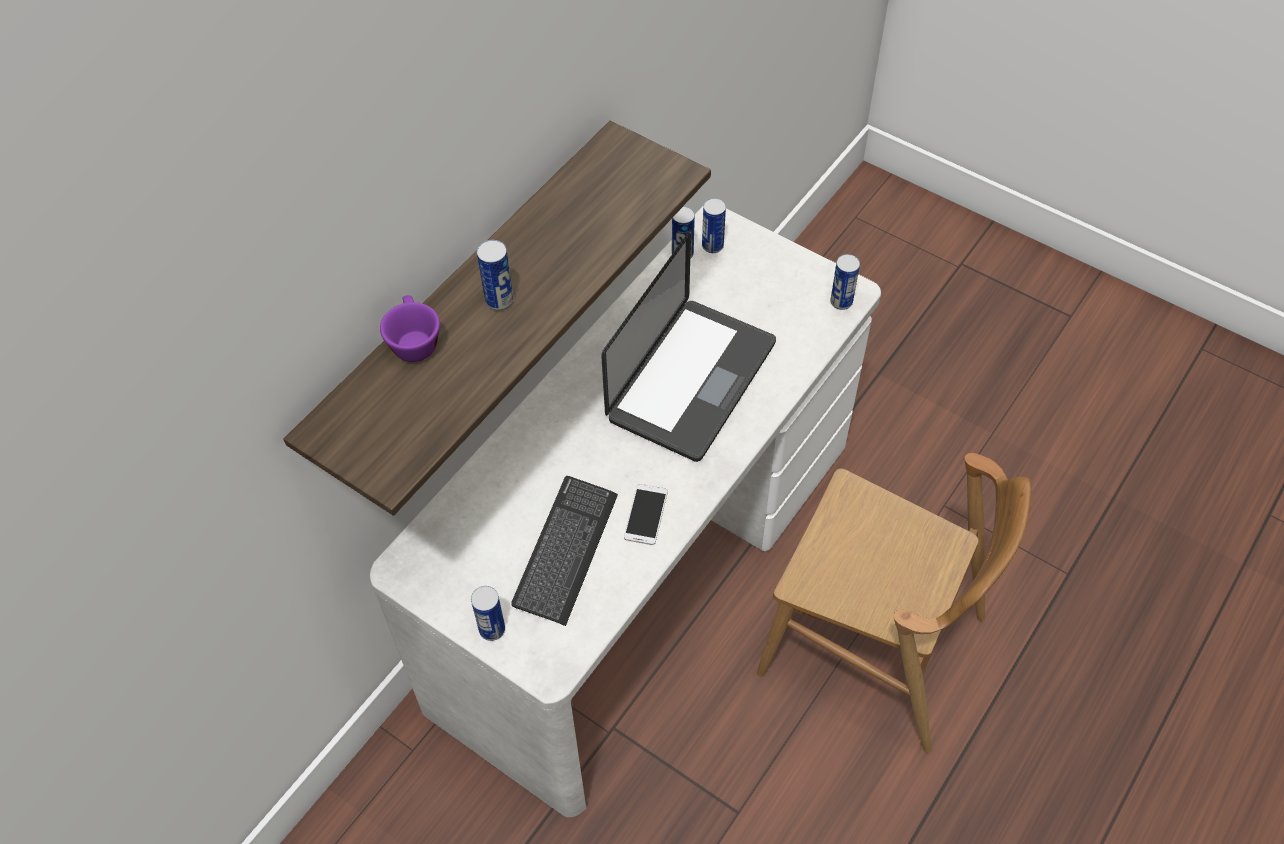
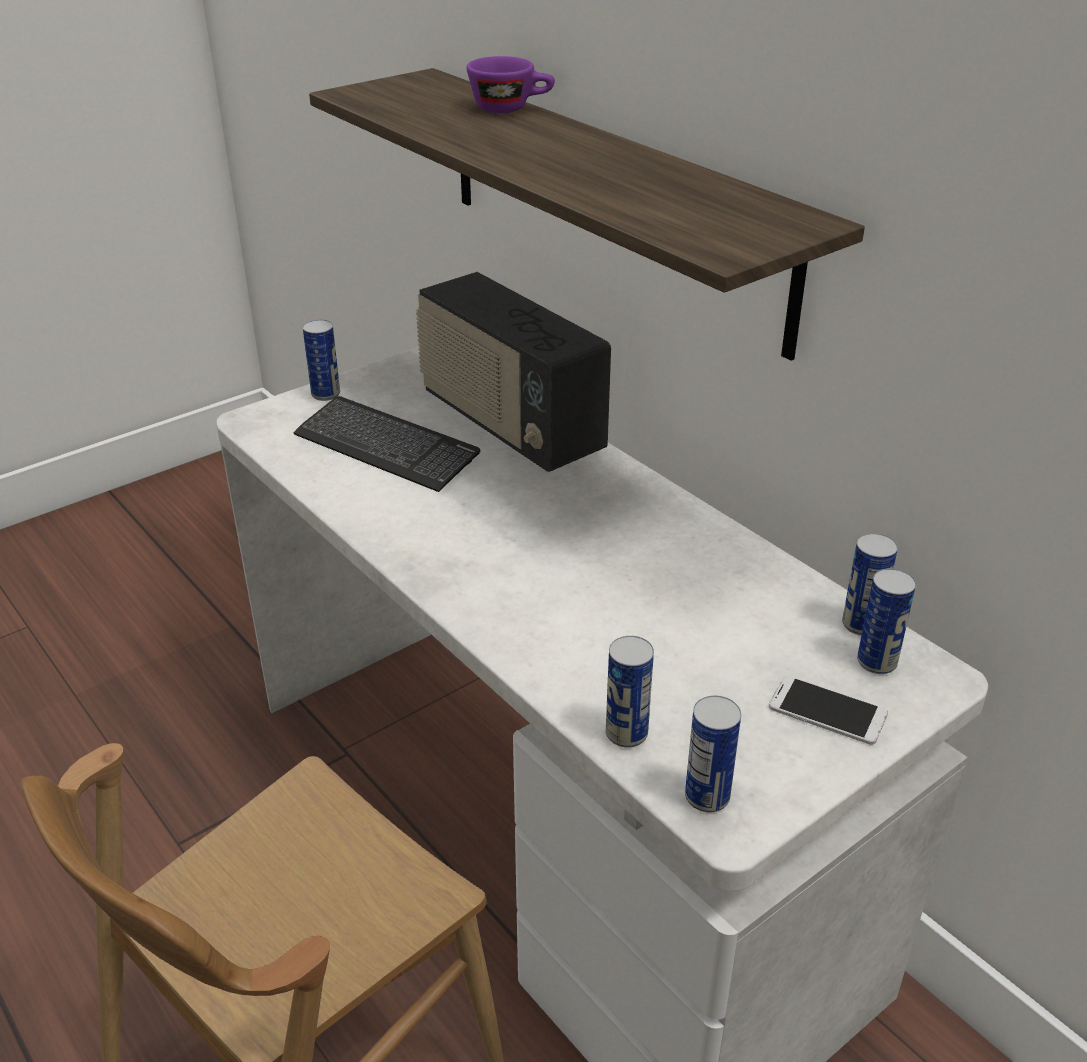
camera: 105 degrees right, 20 degrees down
(499, 300) = (541, 142): can -> can (626, 733)
(507, 477) = (509, 424): none -> radio
(646, 514) = (396, 507): phone -> phone (827, 711)
(692, 381) = (593, 584): laptop -> none

